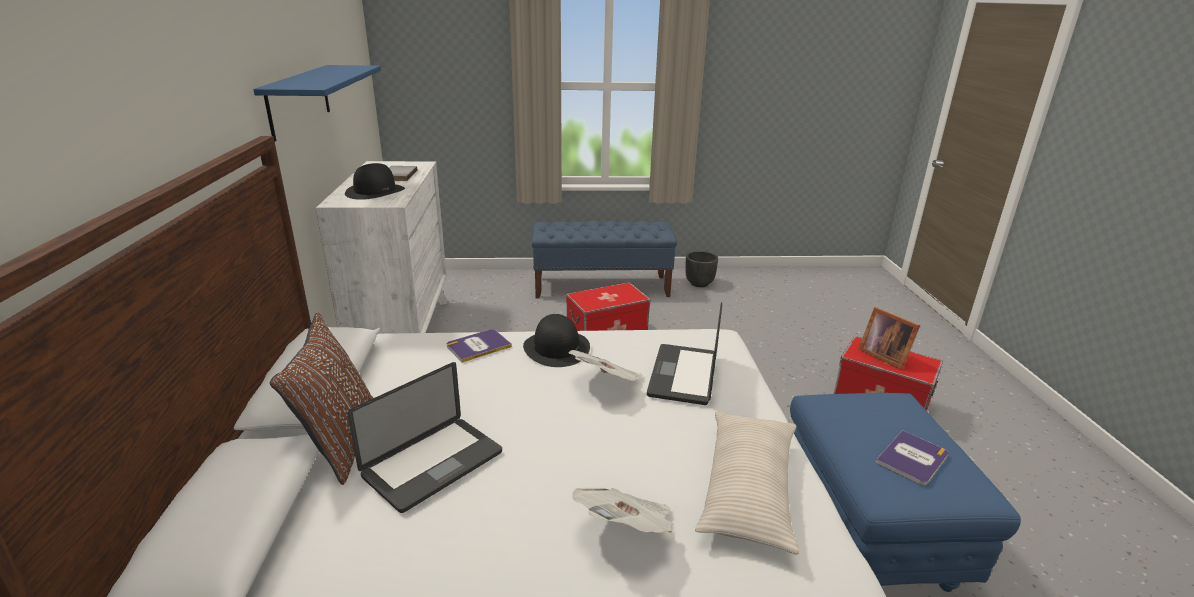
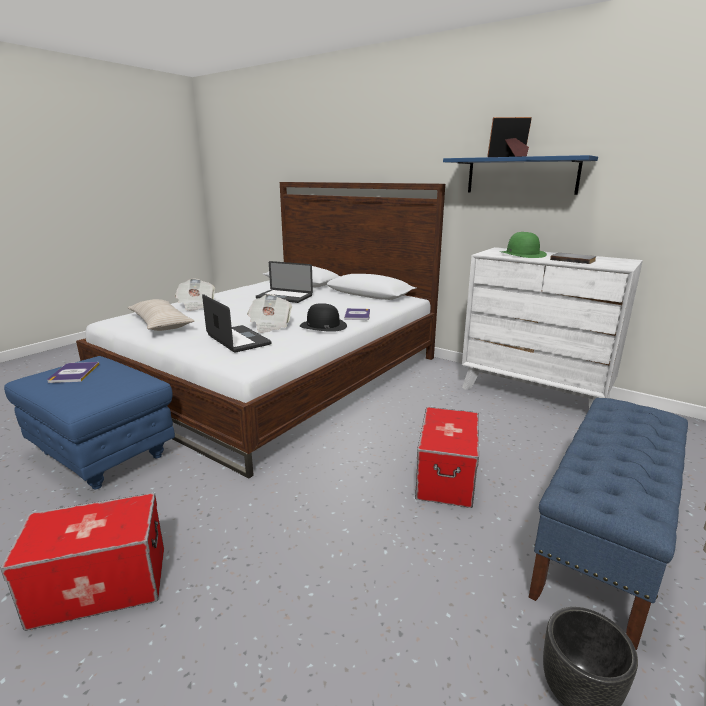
camera: 130 degrees right, 5 degrees down
(339, 442) = (323, 292): brown pillow -> none
(375, 191) = (522, 254): black hat -> green hat
(433, 464) = (284, 297): laptop -> laptop turned 60 degrees counterclockwise
(883, 355) = (98, 524): picture frame -> picture frame (509, 157)

